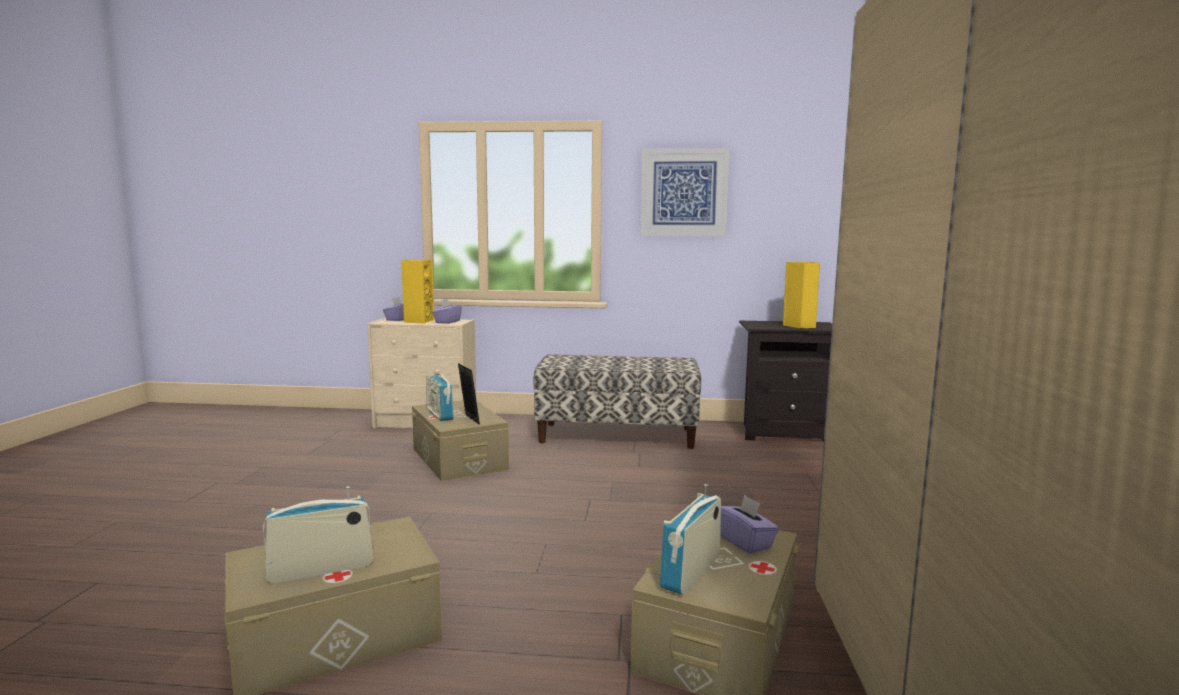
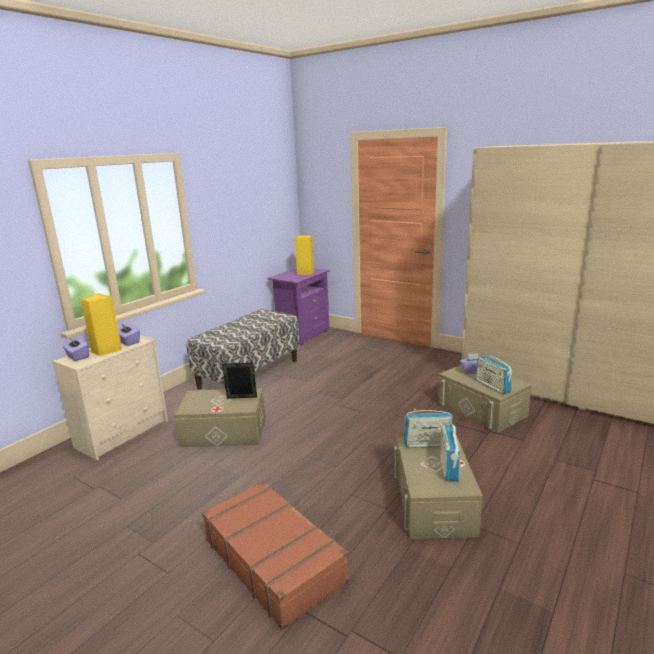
camera: 60 degrees left, 10 degrees up
(197, 545) = (274, 559): none -> brown suitcase
(440, 414) = (214, 407): radio -> radio (428, 444)
(684, 193) = (230, 201): picture -> none
(784, 432) = (302, 334): black nightstand -> purple nightstand

